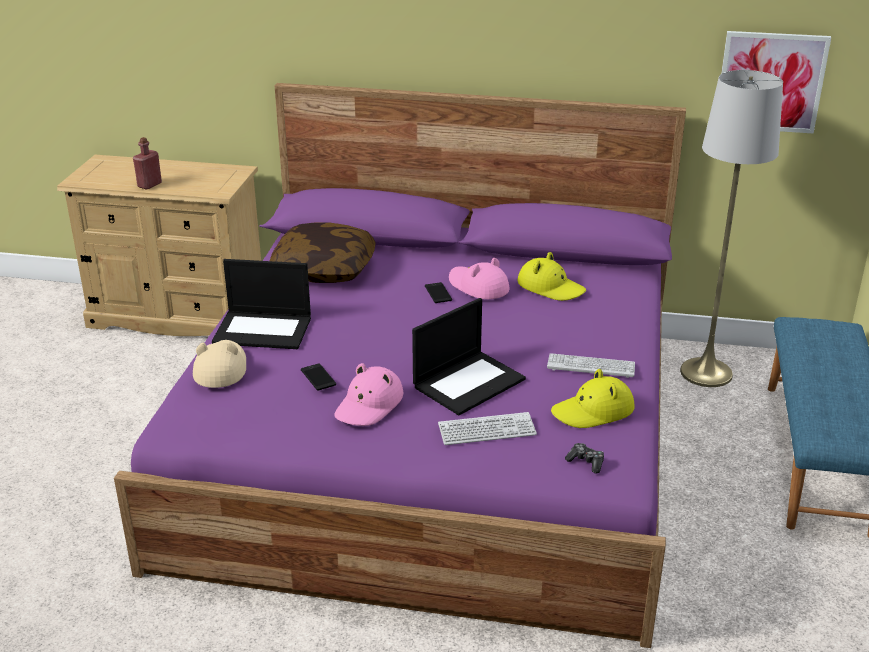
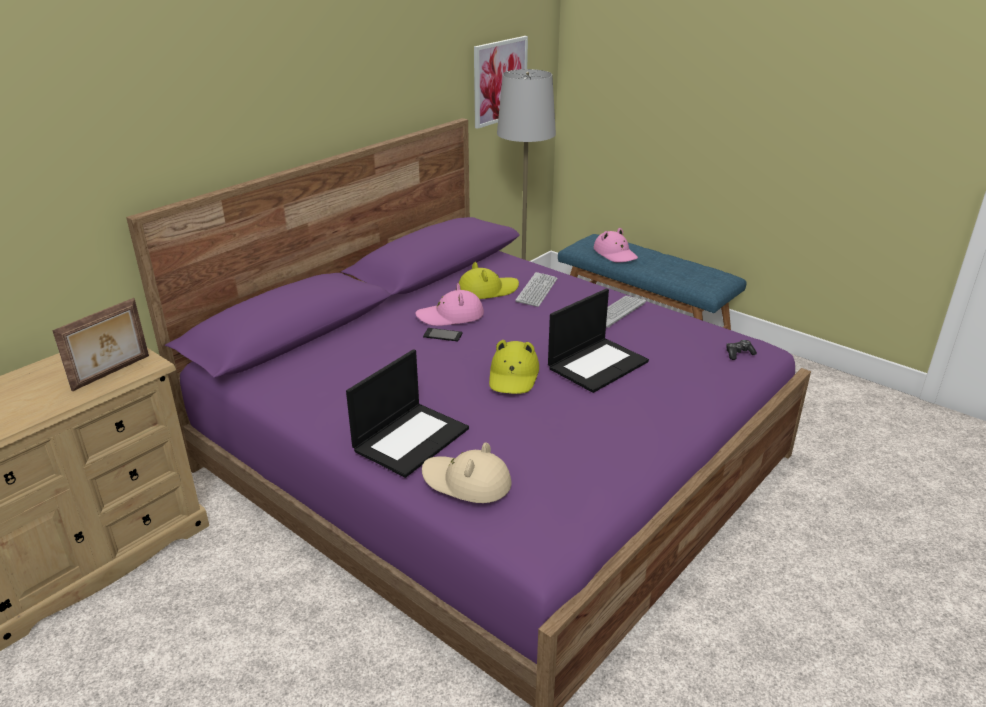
camera: 60 degrees left, 0 degrees up
(149, 185) = (46, 405): red bottle -> none
(201, 186) = (112, 373): none -> picture frame
(318, 377) = (538, 428): phone -> none
(324, 269) = (328, 375): pillow -> none
(369, 405) = (598, 418): pink hat -> pink hat (615, 254)
(469, 382) = (598, 364): laptop -> laptop turned 60 degrees clockwise
(487, 430) = (673, 377): keyboard -> keyboard (537, 290)
(593, 411) = (675, 330): yellow hat -> yellow hat (513, 376)

